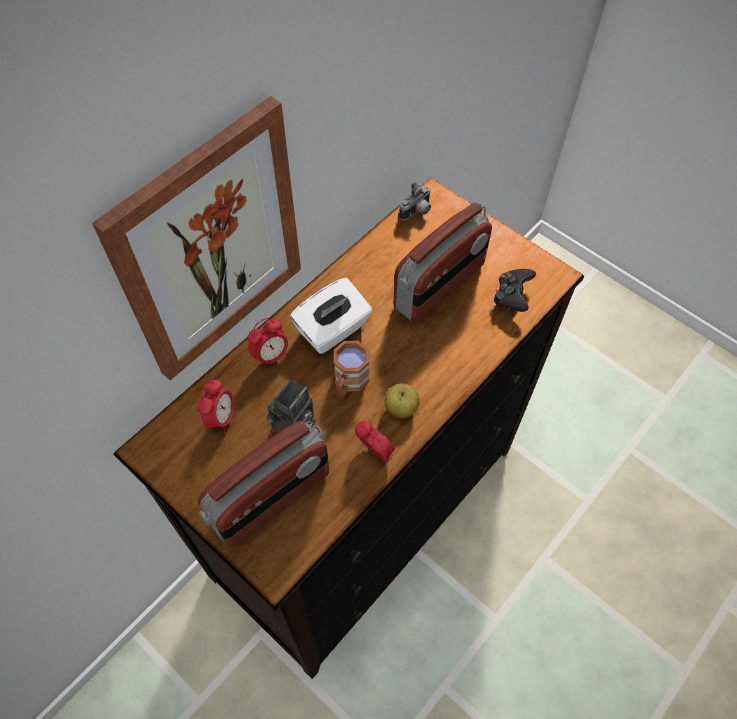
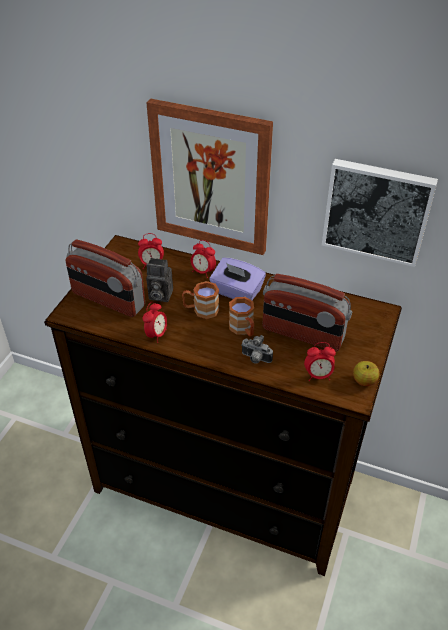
camera: 70 degrees right, 15 degrees down
(333, 330) = (237, 292): white tissue box -> purple tissue box
(392, 100) = (377, 211): none -> picture
(401, 408) = (194, 339): apple -> apple (364, 381)
(406, 346) = (243, 329): none -> brown mug
(417, 212) = (361, 306): camera -> camera (255, 359)
(512, 297) = (318, 375): black game controller -> alarm clock

